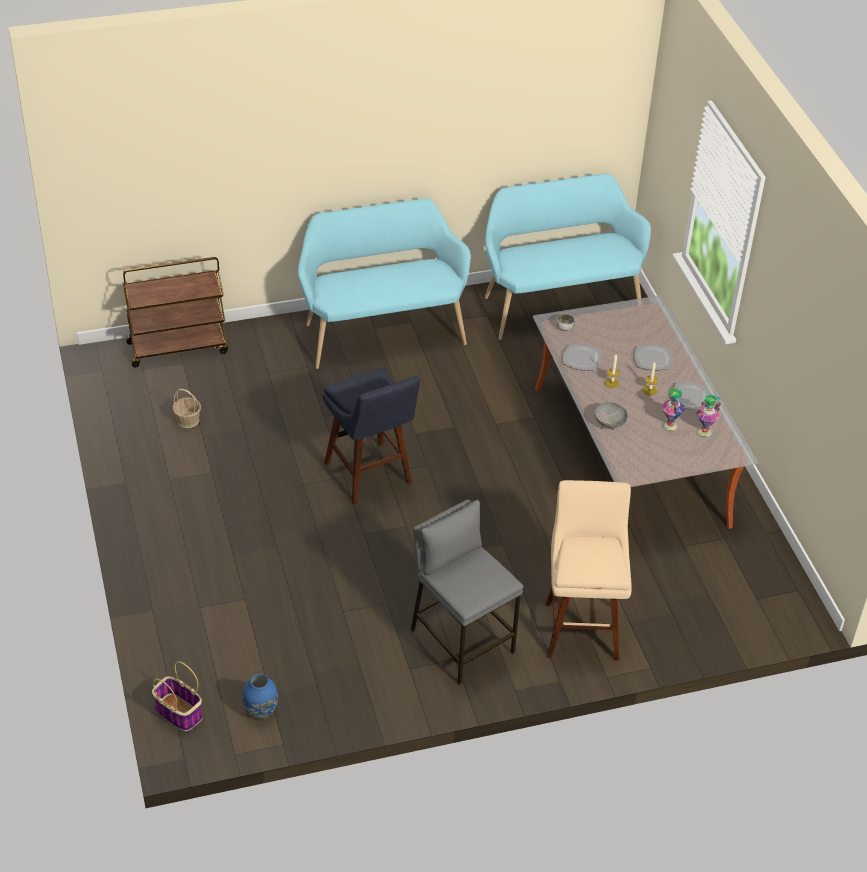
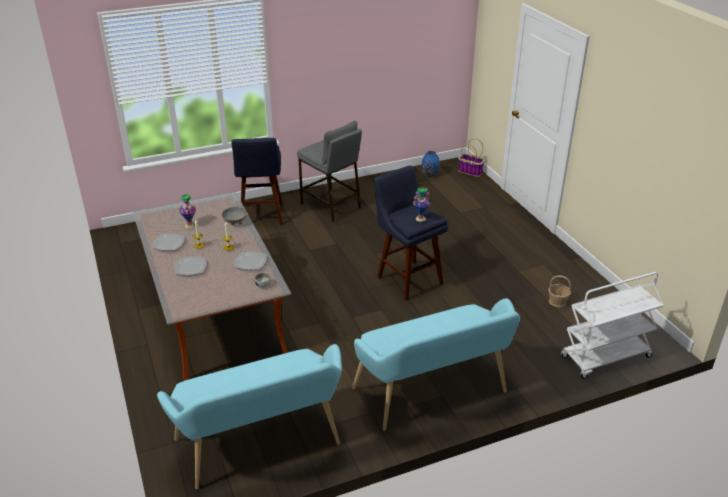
camera: 175 degrees right, 10 degrees down
(178, 347) = (605, 358): brown cart -> white cart
(581, 626) = (261, 217): beige stool -> blue stool
(704, 431) = (165, 224): vase -> vase (420, 218)

